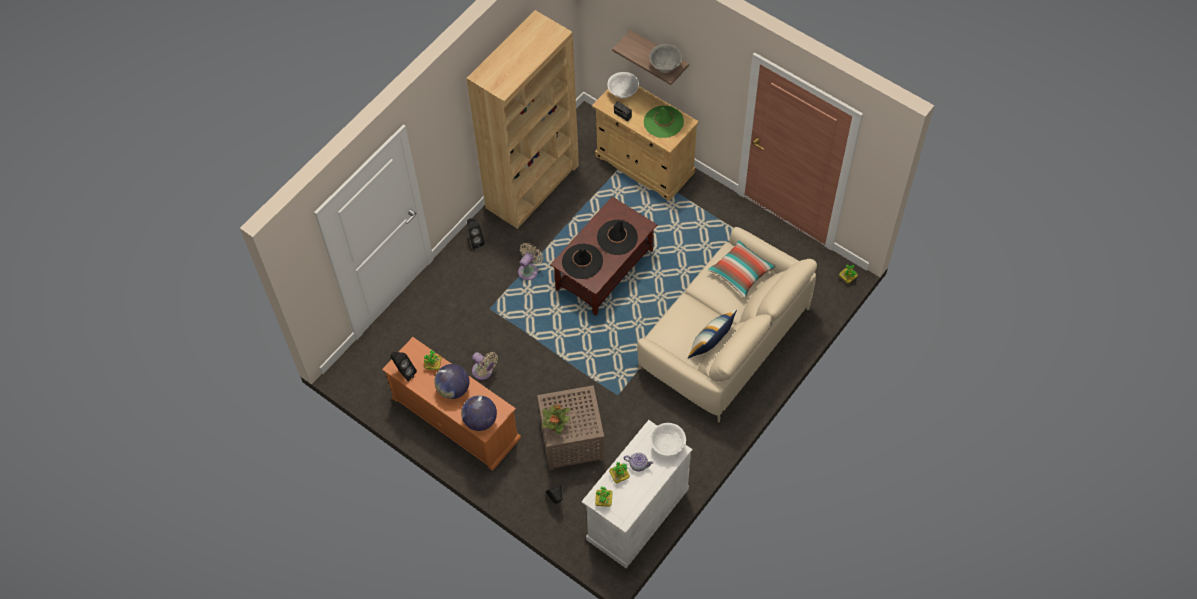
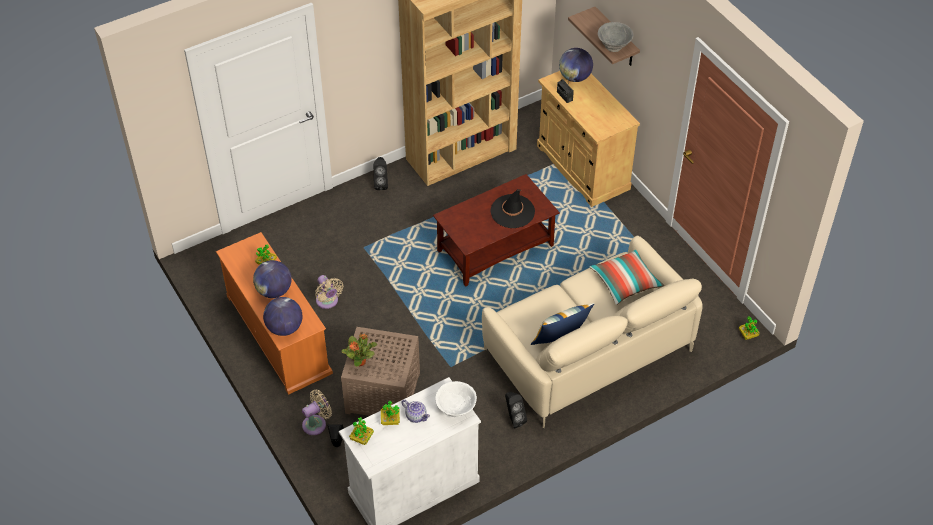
camera: 20 degrees right, 10 degrees down
(404, 372) = (235, 261): black speaker -> black speaker (513, 419)
(529, 270) = (420, 225): beige fan -> beige fan (316, 423)
(582, 261) = (466, 222): black hat -> none
(623, 93) = (575, 77): white bowl -> globe
(663, 122) = (603, 113): green hat -> none

